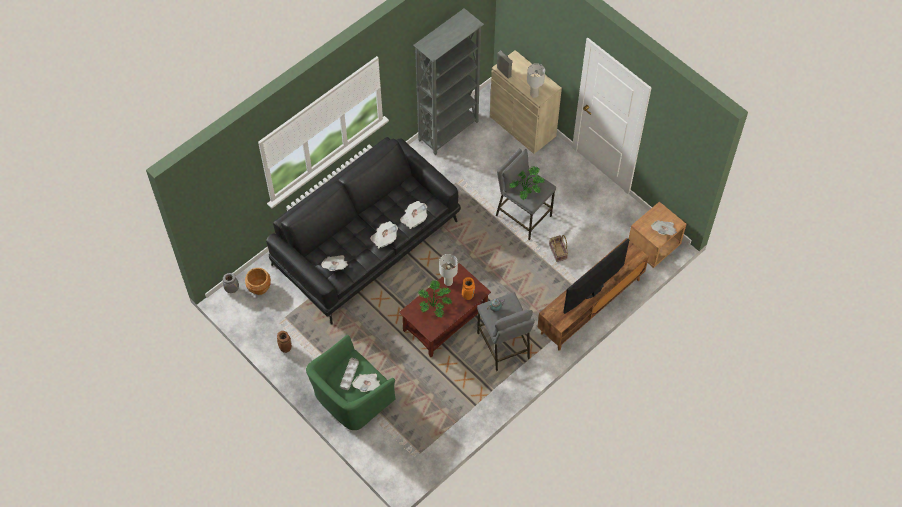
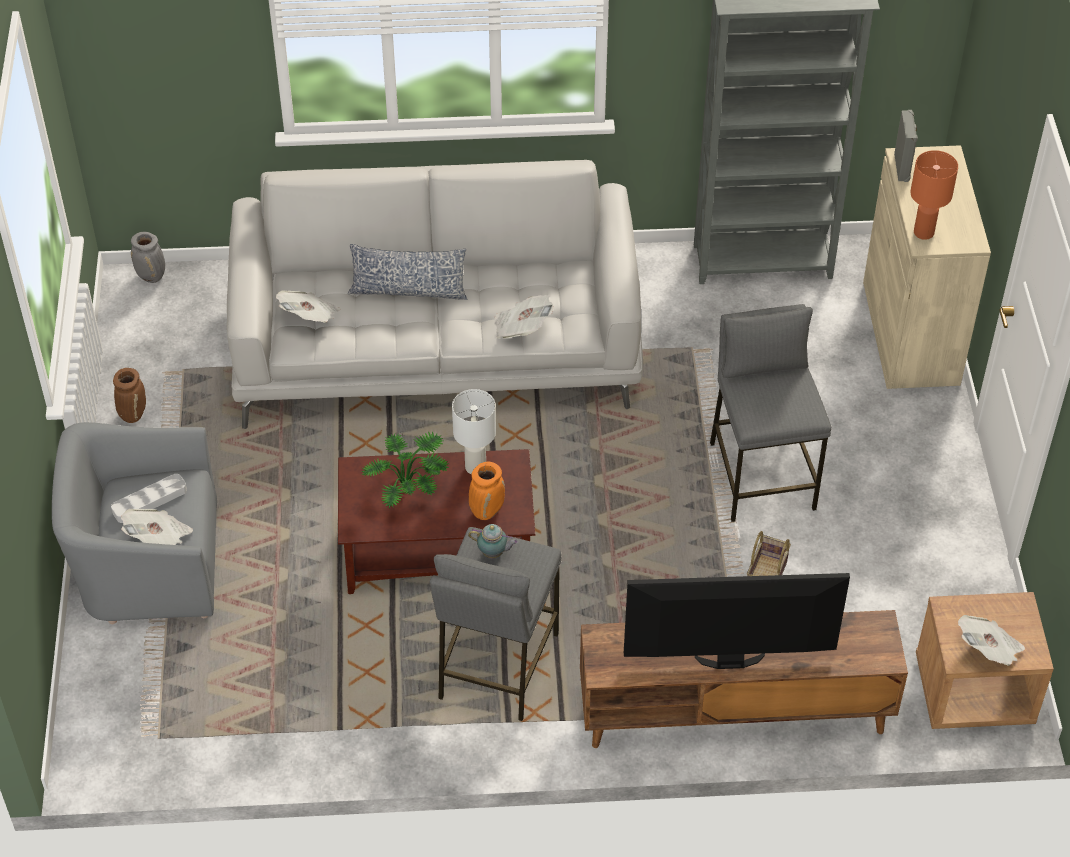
camera: 40 degrees right, 10 degrees down
(259, 287) = (195, 300): brown planter -> none
(352, 397) = (149, 564): green armchair -> grey armchair
(359, 231) = (408, 291): none -> pillow
(367, 242) = (438, 344): black sofa -> white sofa
(384, 238) = (437, 326): newspaper -> none
(526, 190) = (764, 396): potted plant -> none
(534, 94) = (924, 233): white table lamp -> orange table lamp

